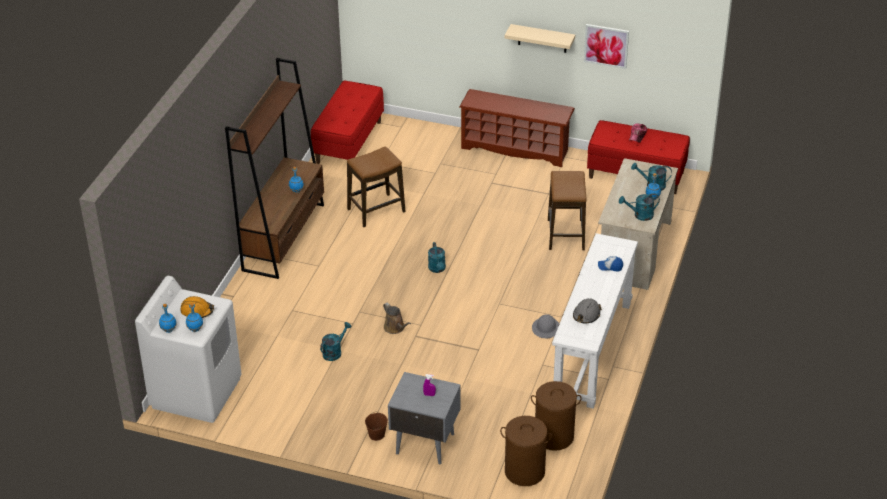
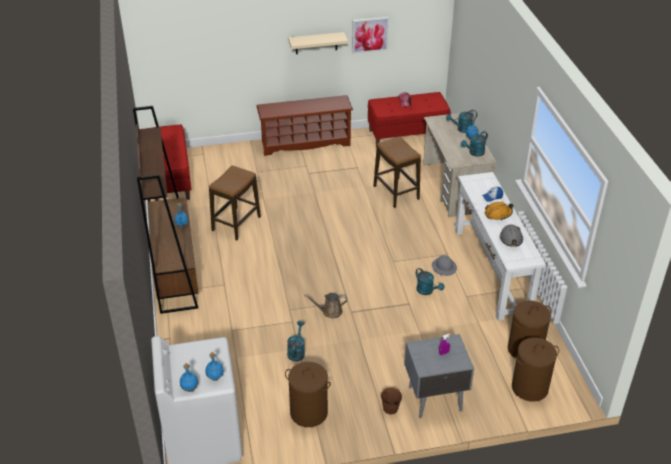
camera: 30 degrees left, 0 degrees up
(197, 311) = (202, 360): orange hard hat -> orange hard hat (498, 214)
(301, 408) = (308, 412): none -> brown laundry basket
(395, 328) = (330, 311): brown watering can -> brown watering can turned 150 degrees clockwise
(437, 269) = (323, 252): turquoise watering can -> turquoise watering can (427, 291)

